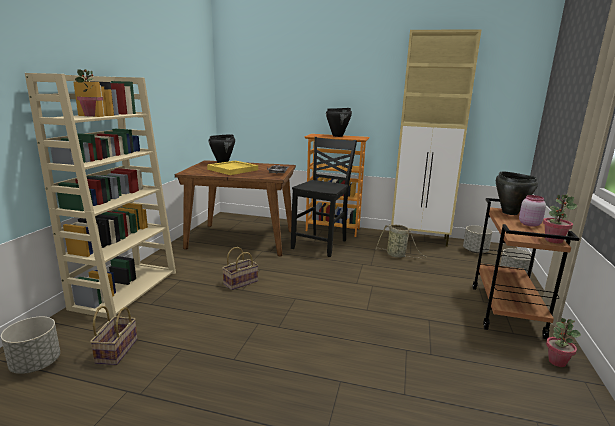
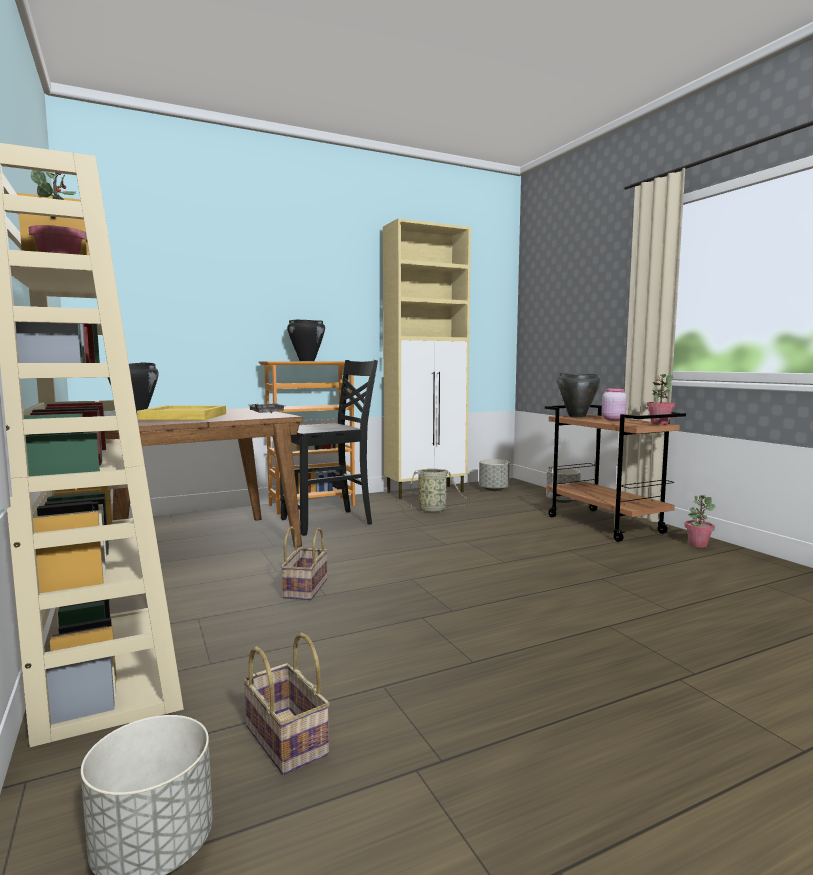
camera: 40 degrees left, 10 degrees down
(321, 244) = (328, 522): black chair -> black chair turned 75 degrees clockwise

